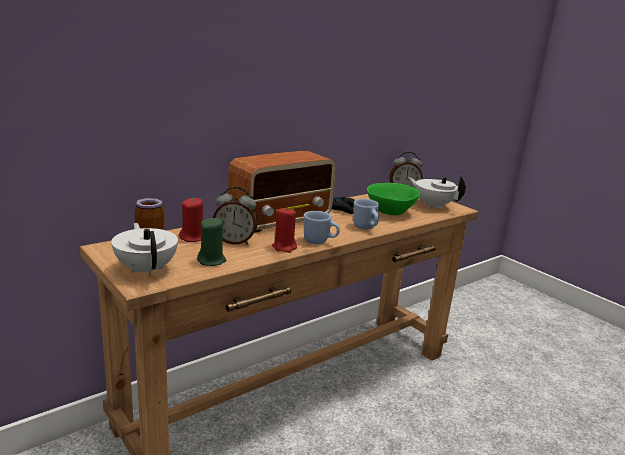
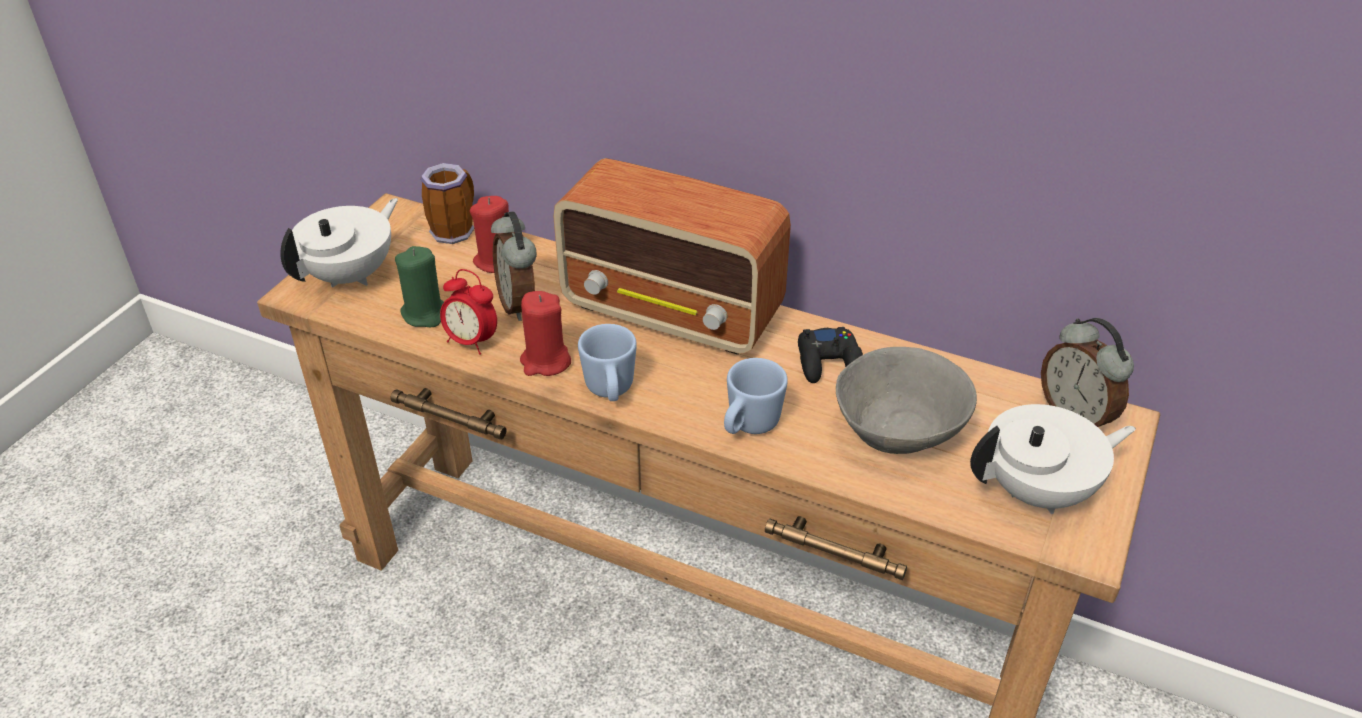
camera: 65 degrees right, 20 degrees up
(249, 257) = (471, 341): none -> alarm clock
(389, 211) = (898, 431): green bowl -> grey bowl
(433, 206) = (1039, 491): white teapot -> white teapot turned 60 degrees clockwise

